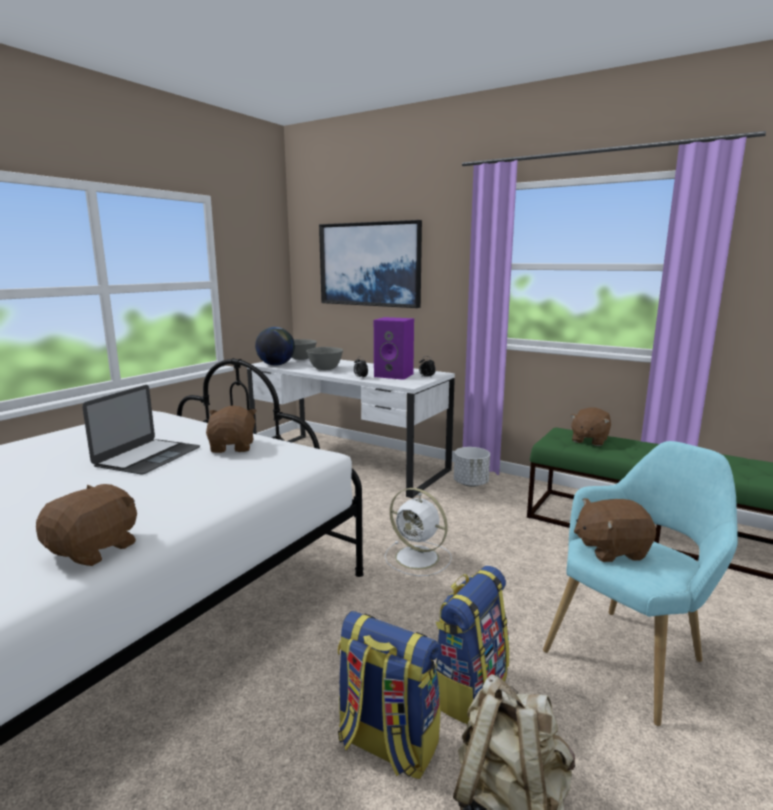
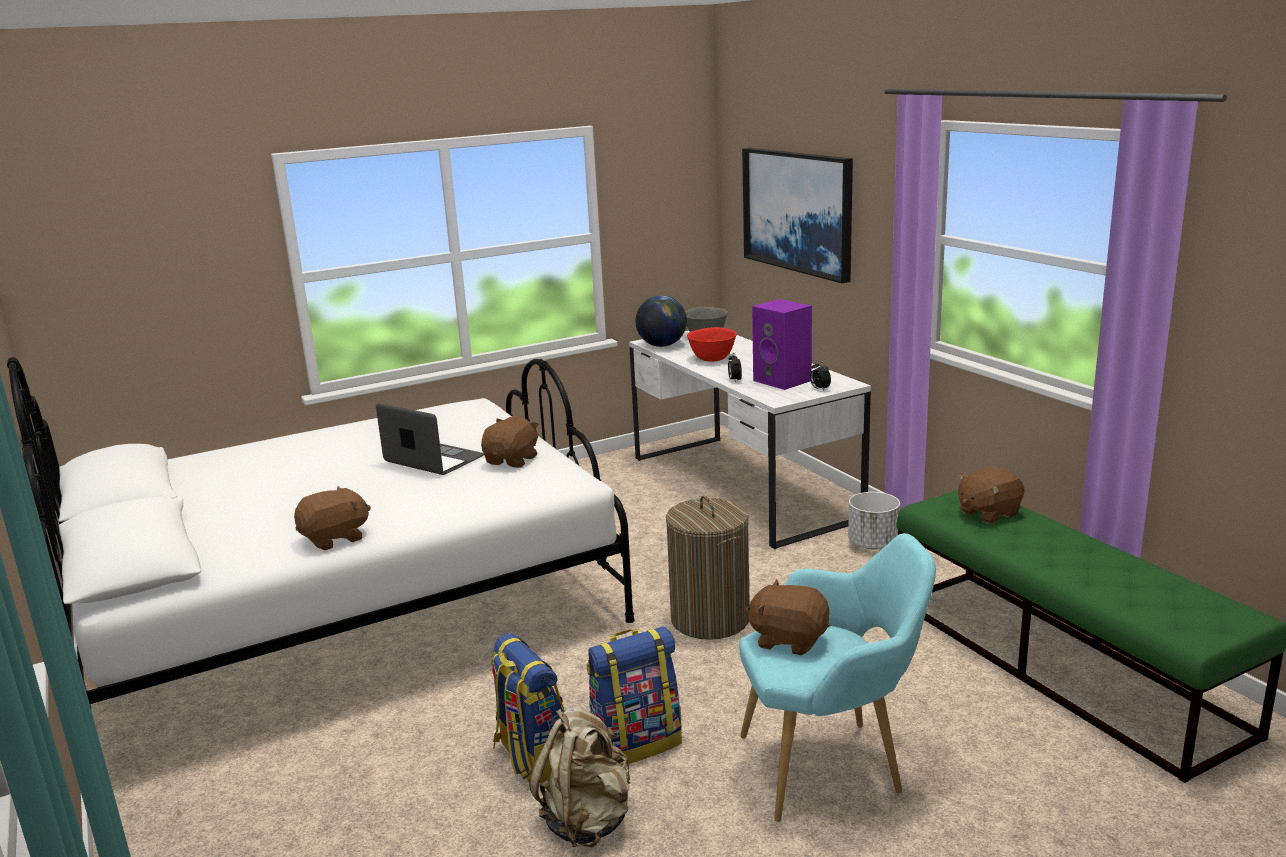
camera: 30 degrees right, 5 degrees up
(148, 456) = (434, 459): laptop -> laptop turned 105 degrees counterclockwise
(325, 368) = (712, 359): grey bowl -> red bowl
(418, 558) = (710, 619): white fan -> laundry basket

